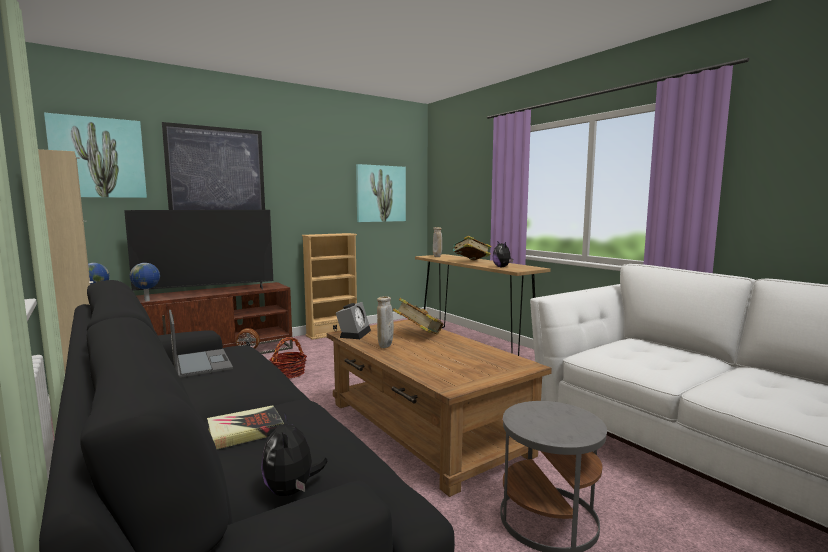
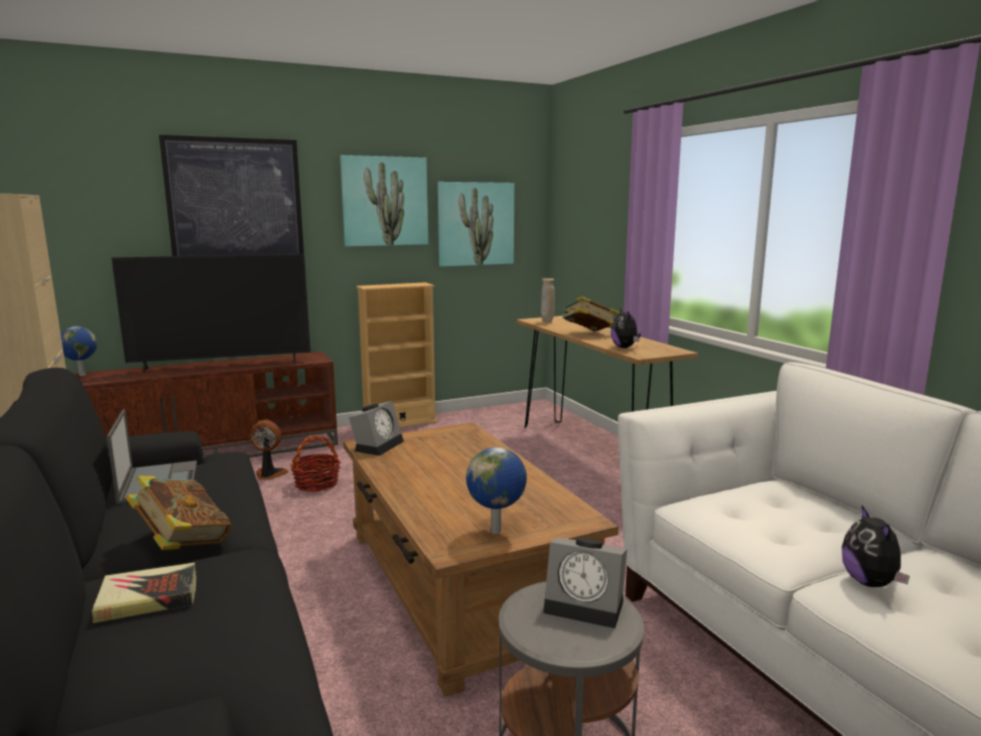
camera: 10 degrees right, 5 degrees up
(98, 158) = (78, 187): picture -> picture (385, 201)
(147, 301) = (141, 378): globe -> globe (497, 531)
(292, 490) = (152, 696): plush toy -> plush toy (870, 582)
(385, 347) = (405, 472): beige vase -> none
(418, 335) = (463, 454): book -> book (183, 543)
(559, 412) = (587, 605): none -> alarm clock

